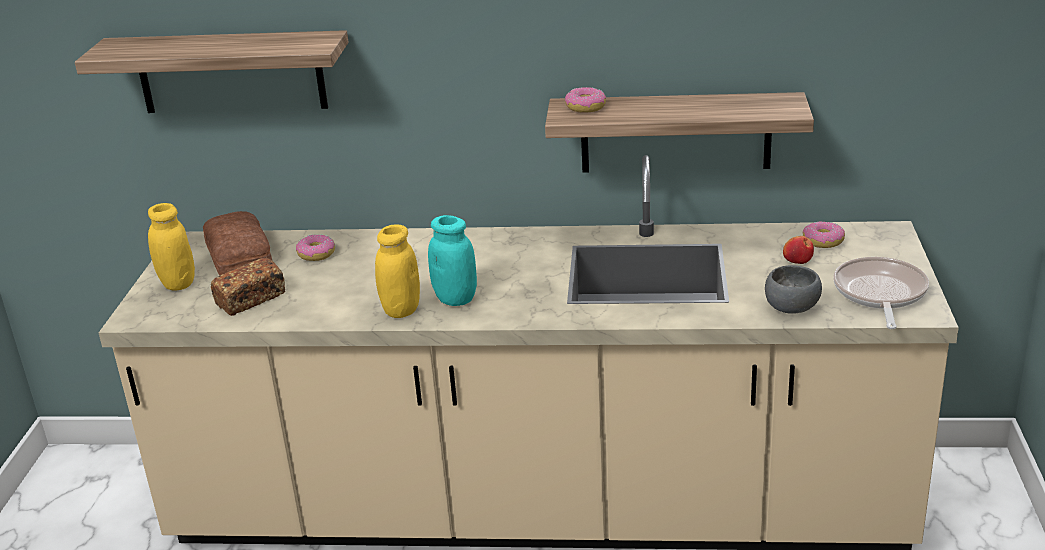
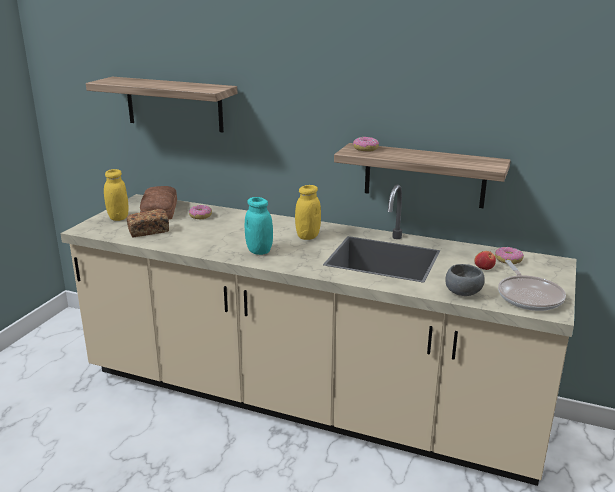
camera: 15 degrees right, 5 degrees down
(401, 310) = (224, 251): yellow jar -> yellow jar (307, 236)
(879, 294) = (528, 296): frying pan -> frying pan turned 150 degrees clockwise

